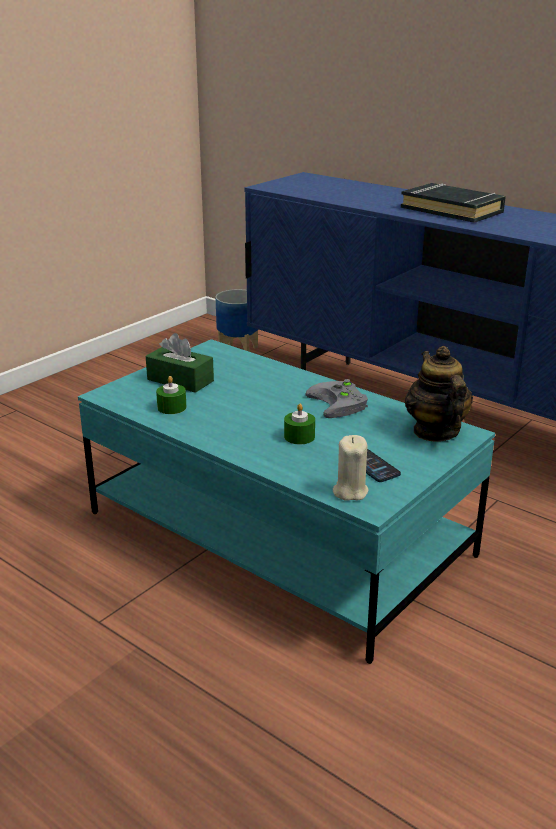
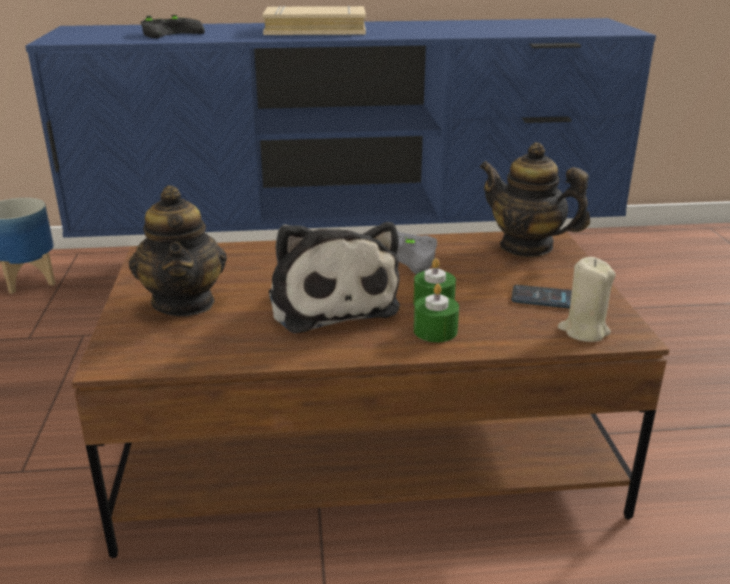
camera: 45 degrees left, 0 degrees up
(172, 407) = (236, 336): green candle -> green candle (435, 331)
(180, 380) = (184, 302): green tissue box -> teapot
(248, 411) = (331, 301): none -> plush toy
(279, 534) = (365, 447): turquoise coffee table -> brown coffee table
(349, 193) = (172, 33): none -> black game controller
(452, 210) = (315, 30): black book -> beige book

